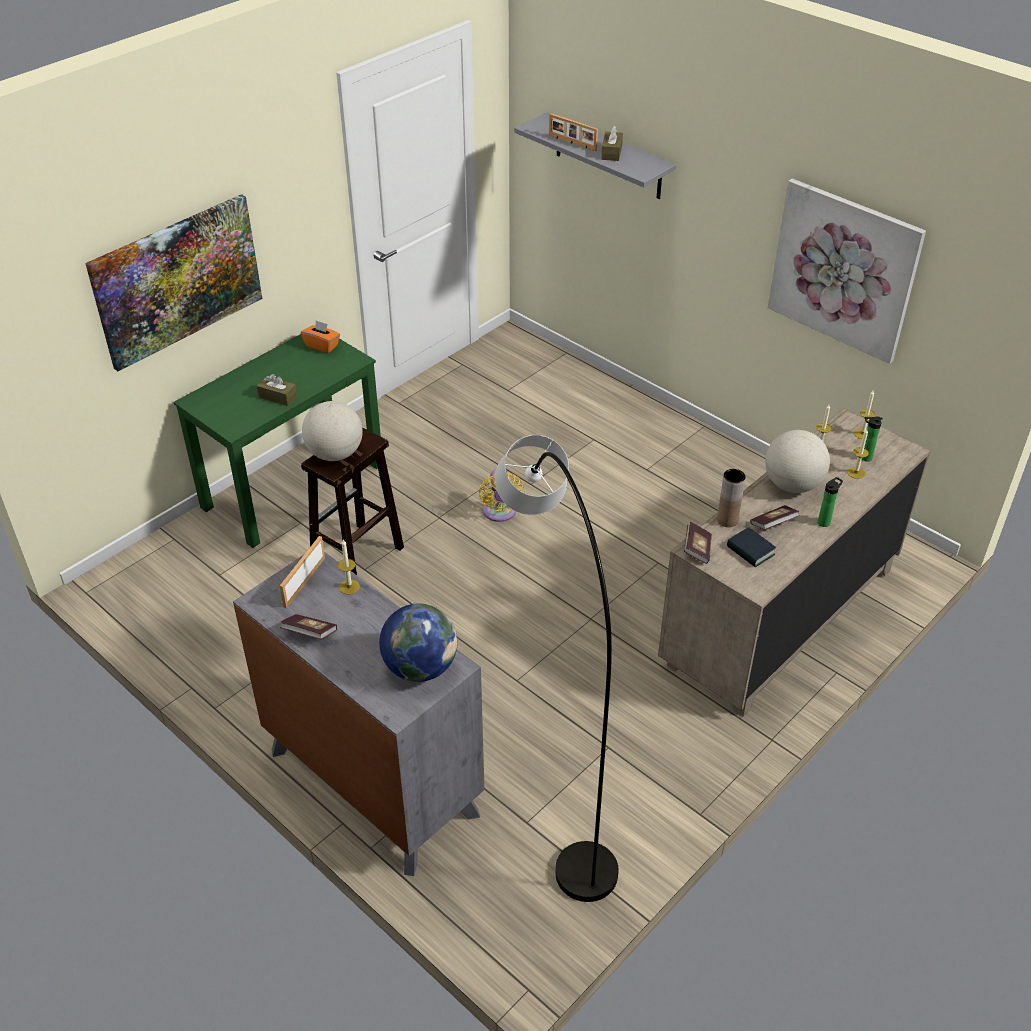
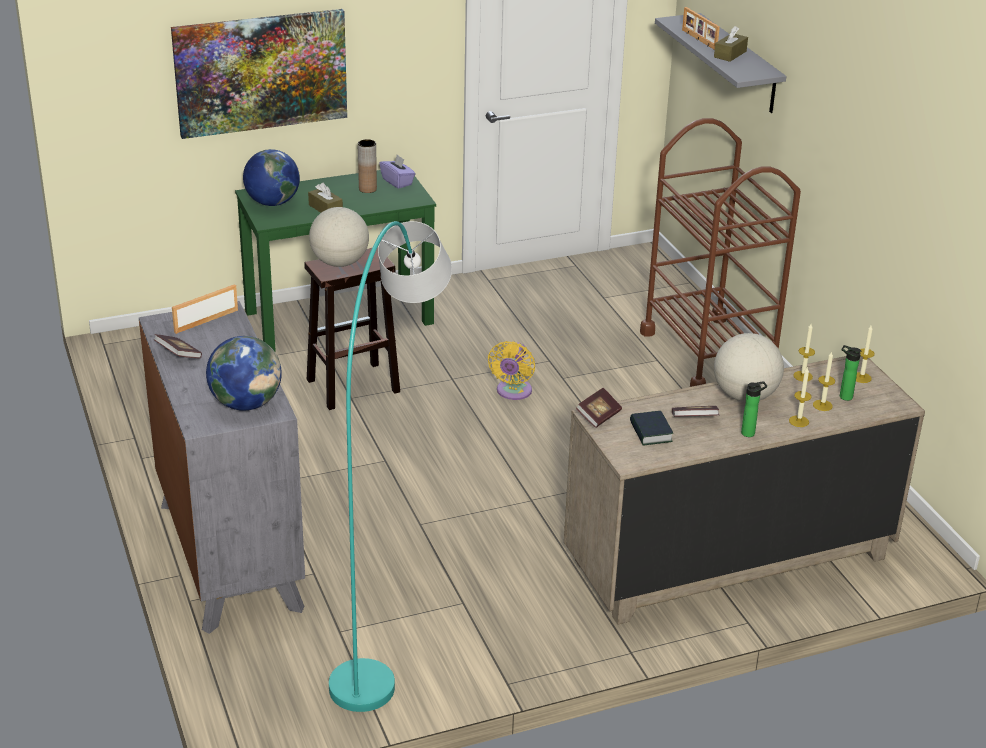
camera: 25 degrees right, 10 degrees down
(221, 405) = (272, 202): none -> globe
(322, 346) = (397, 182): orange tissue box -> purple tissue box
(349, 587) = (239, 335): candle -> candle (799, 421)
(553, 777) = (392, 607): grey floor lamp -> turquoise floor lamp
(629, 419) = (708, 354): none -> brown cart
(727, 520) = (650, 403): brown vase -> brown vase (367, 189)
(843, 270) = (900, 205): picture -> none

